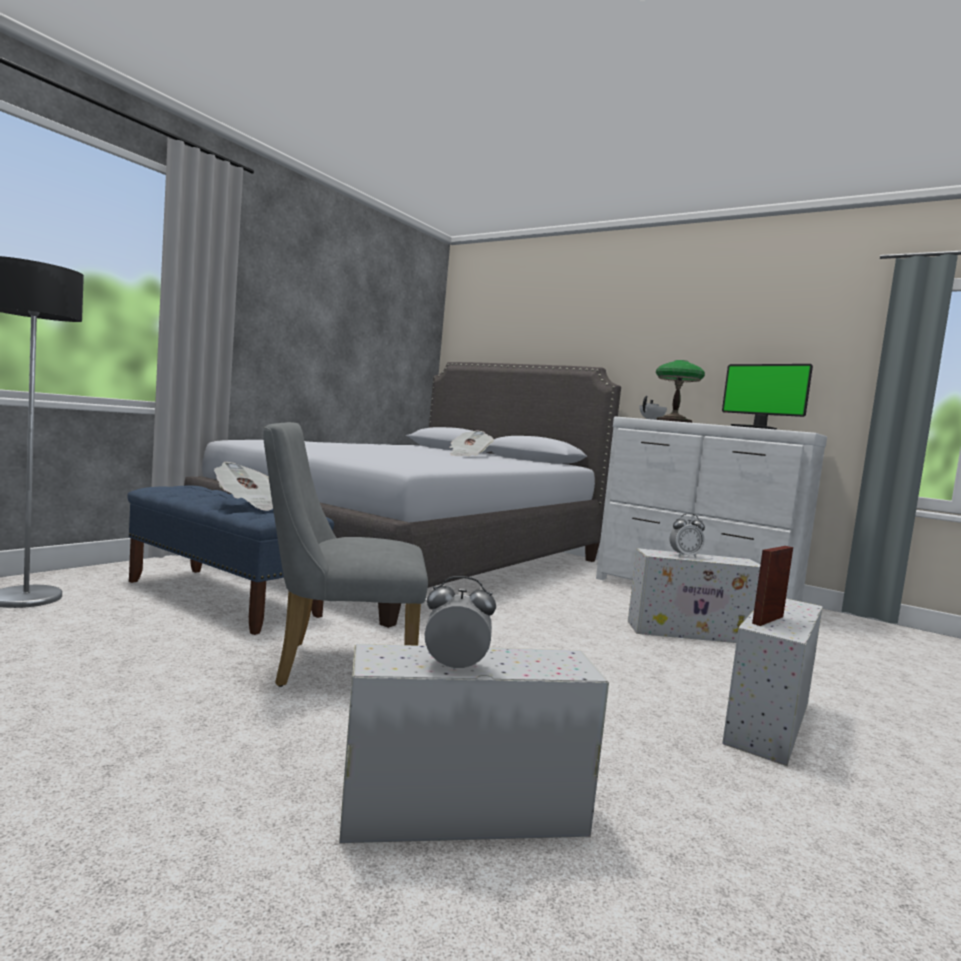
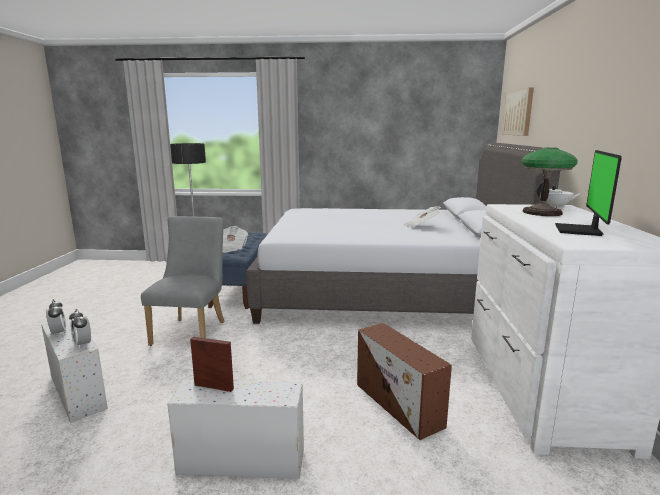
camera: 60 degrees right, 10 degrees up
(336, 666) = (192, 330): grey chair -> grey chair turned 45 degrees clockwise
(501, 330) = (518, 112): none -> picture
(684, 556) = (390, 339): alarm clock -> alarm clock (83, 344)
(691, 633) = (399, 405): white storage box -> brown storage box

